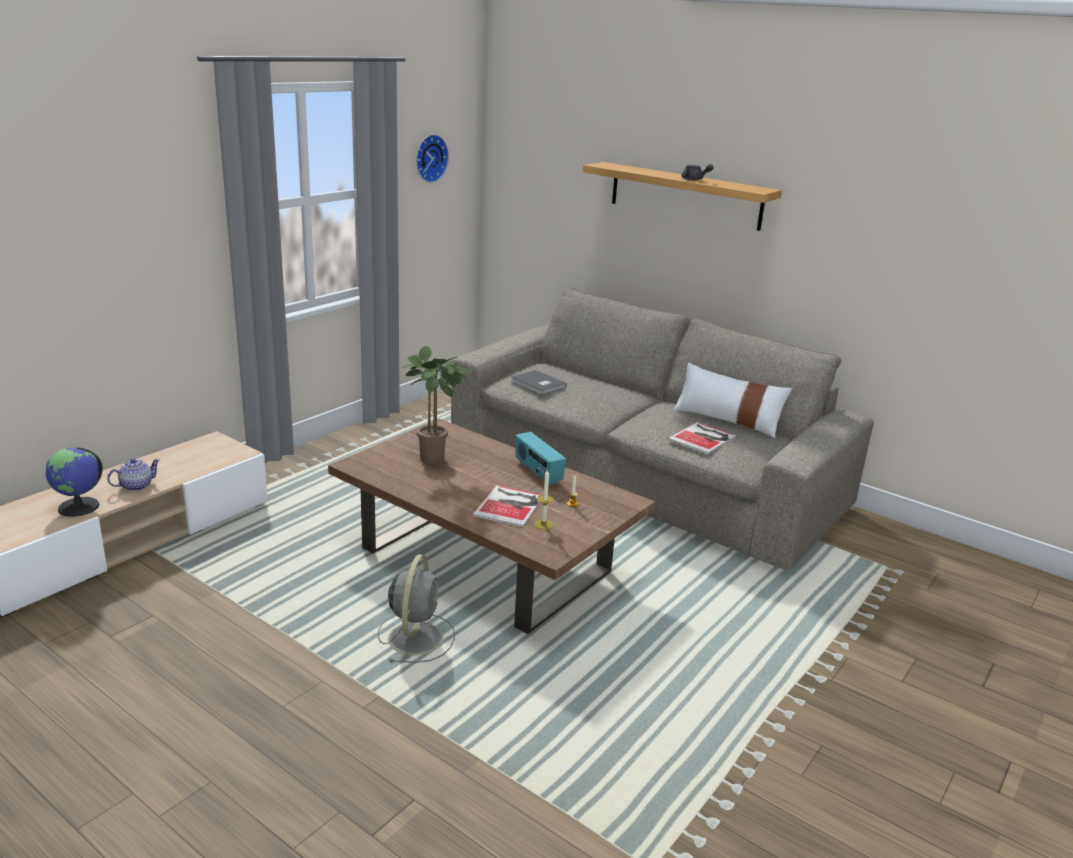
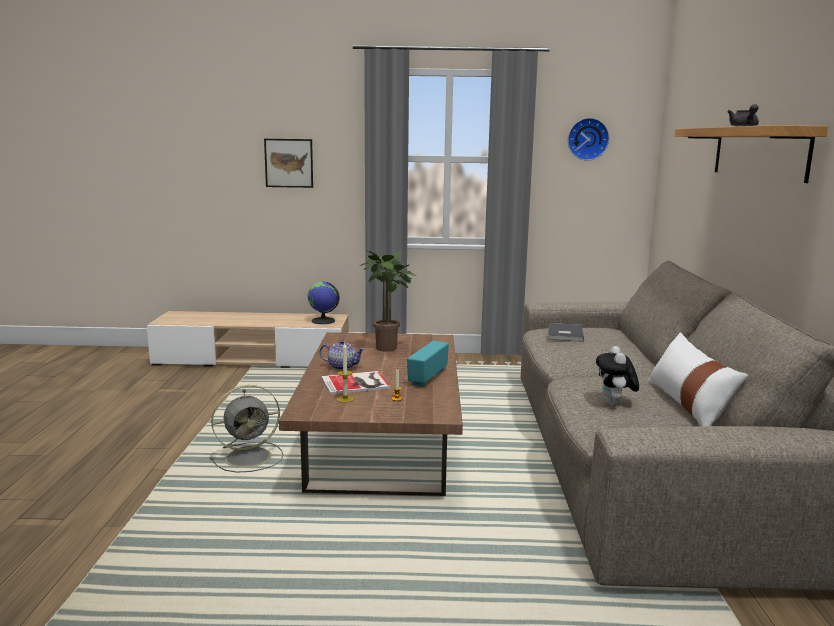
camera: 55 degrees right, 10 degrees down
(79, 507) = (217, 321): globe -> globe (323, 321)
(110, 238) = (289, 163): none -> picture
(136, 486) = (256, 321): teapot -> teapot (342, 367)
(703, 438) = (614, 403): book -> plush toy

